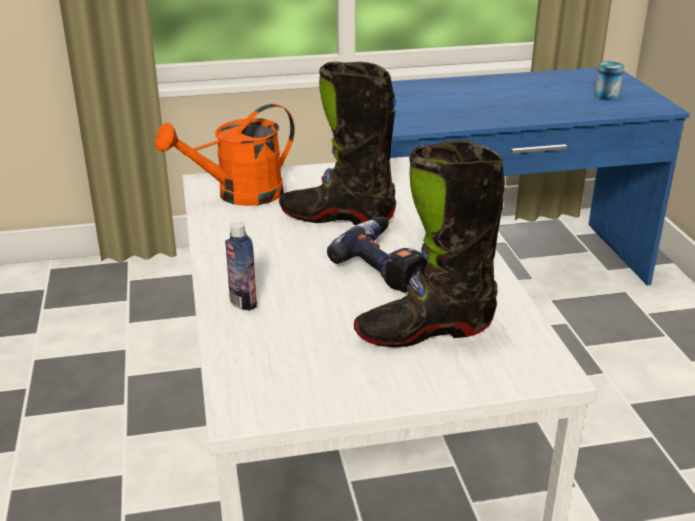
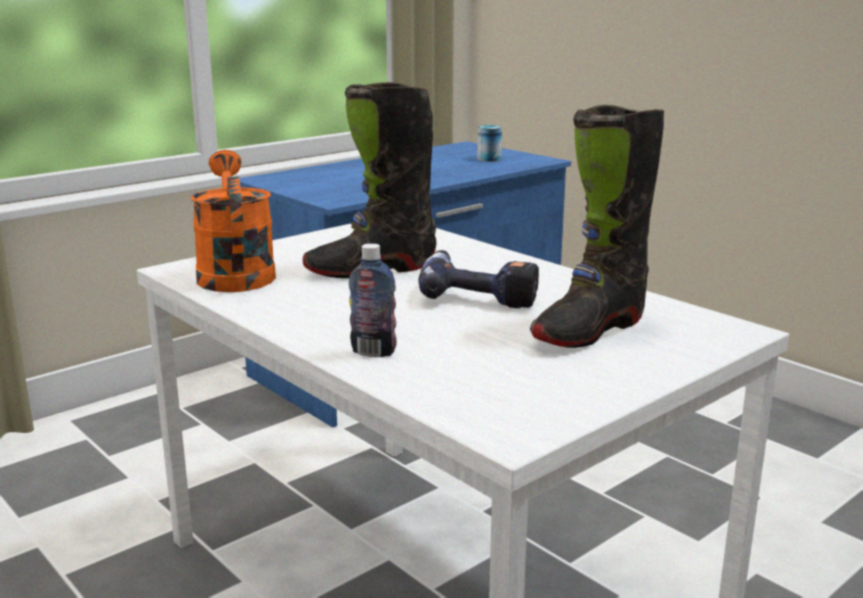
camera: 30 degrees left, 10 degrees down
(239, 195) = (234, 273): orange watering can -> orange watering can turned 135 degrees clockwise

